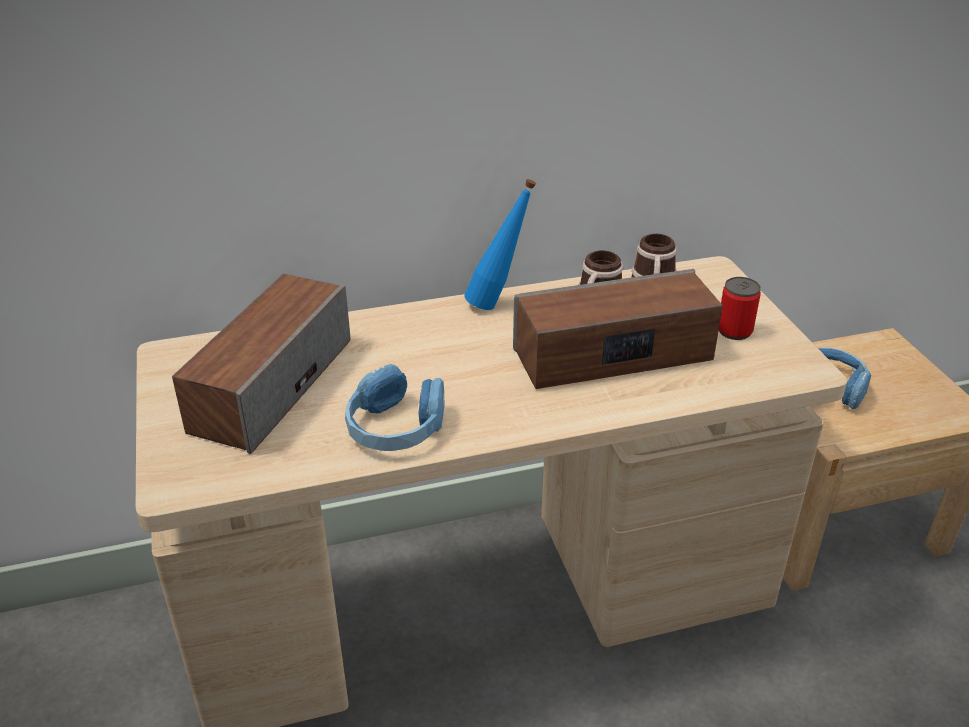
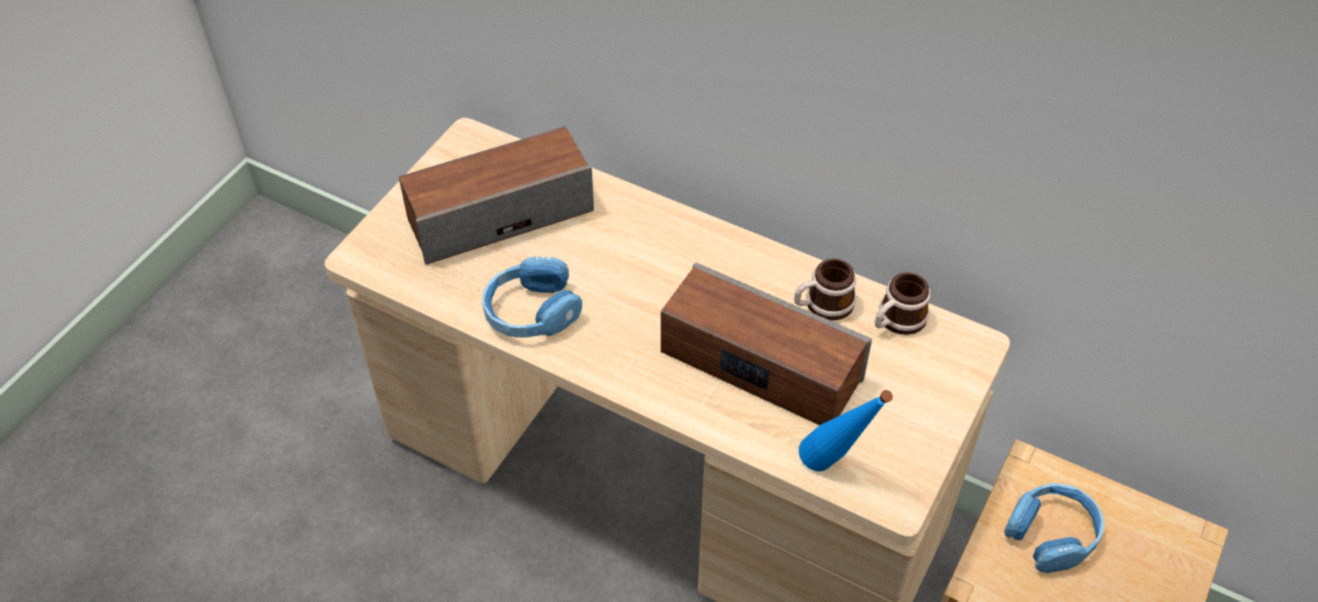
camera: 45 degrees right, 15 degrees up
(498, 303) = (741, 251): blue bottle -> blue bottle (835, 467)
(734, 331) = (892, 418): can -> none

